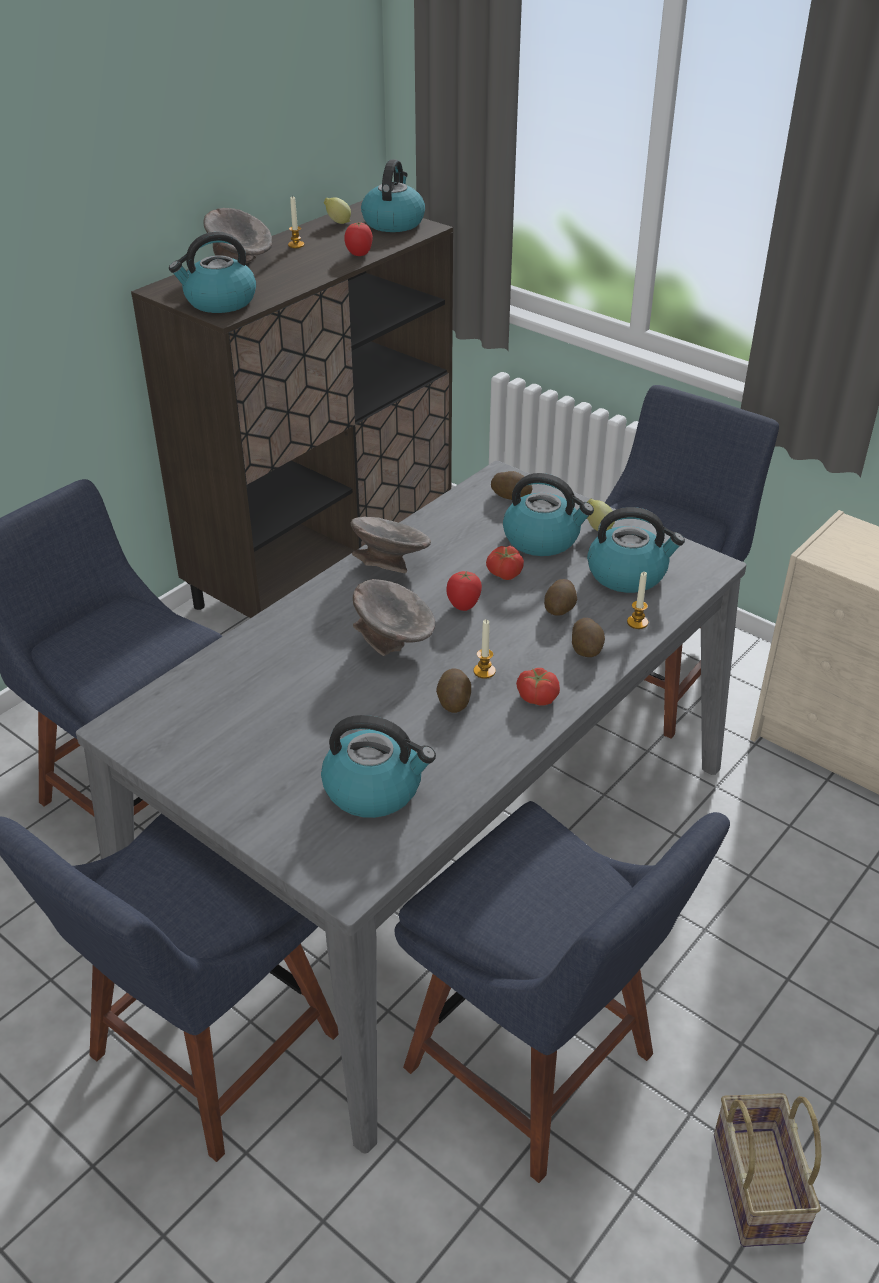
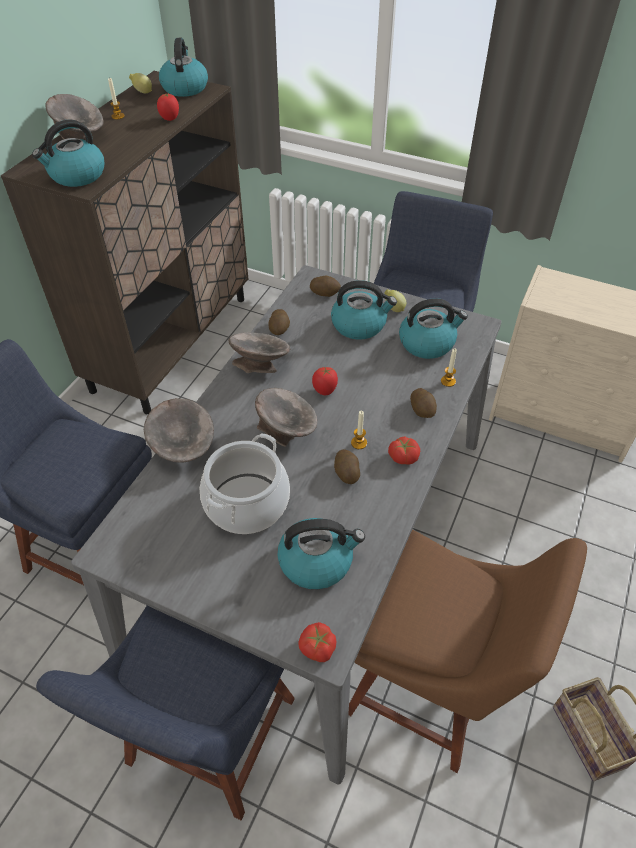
camera: 15 degrees left, 10 degrees up
(257, 640) = (184, 450): none -> grey bowl
(311, 710) = (246, 503): none -> cooking pot
(504, 573) = (343, 358): tomato -> tomato (317, 648)
(539, 1069) = (432, 690): blue chair -> brown chair
(560, 609) = (392, 381): potato -> potato (279, 329)

